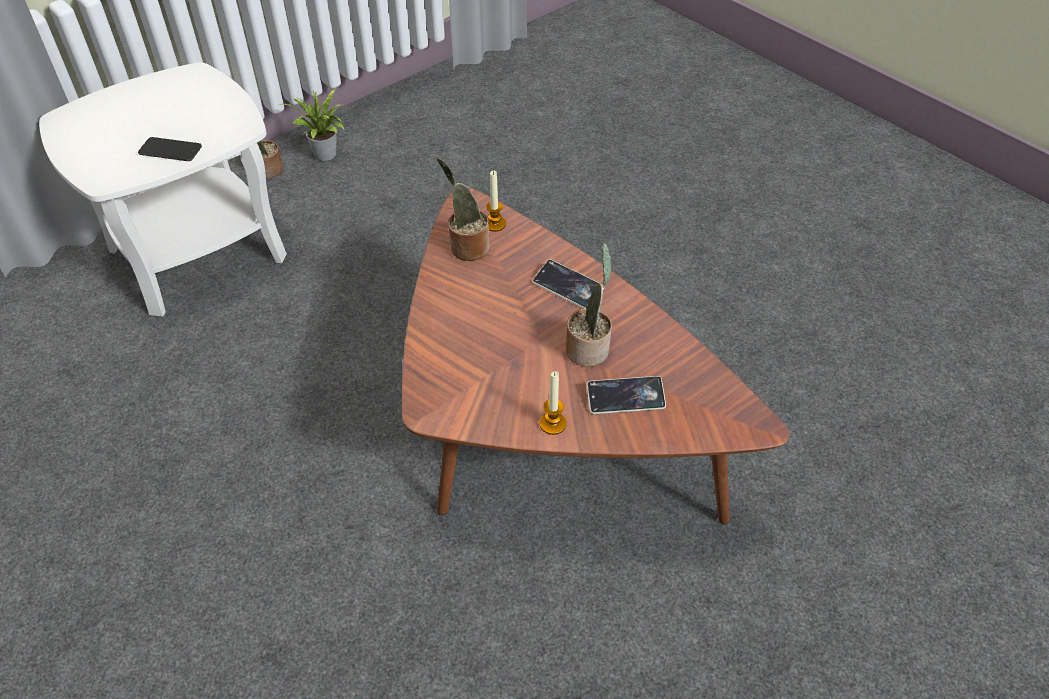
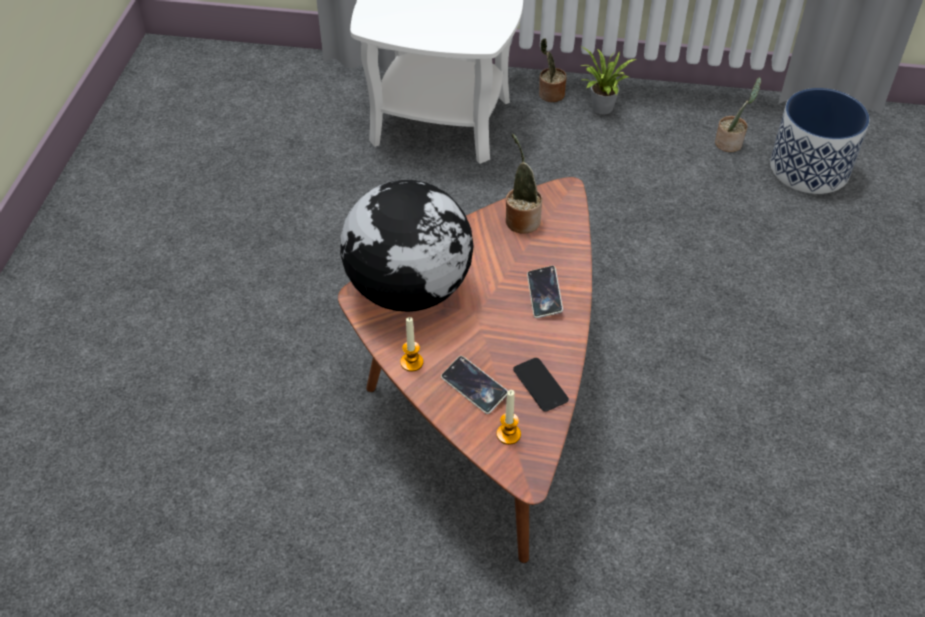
camera: 50 degrees right, 0 degrees up
(170, 150) = (425, 31): phone -> phone (540, 385)
(463, 369) = (410, 289): none -> globe
(495, 224) = (561, 218): candle -> candle (508, 434)
(528, 103) = (810, 169): none -> planter
(588, 348) = (499, 340): potted plant -> potted plant (730, 143)

